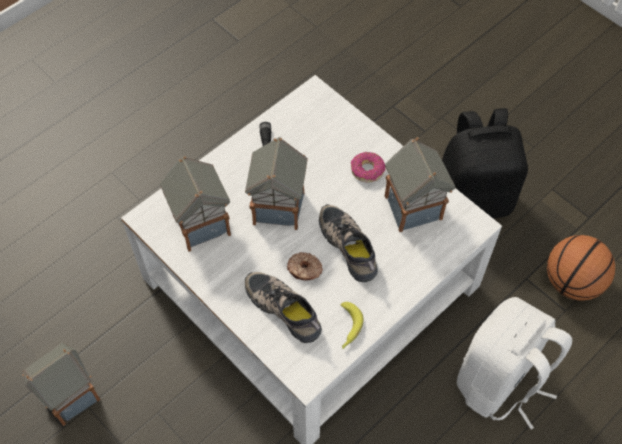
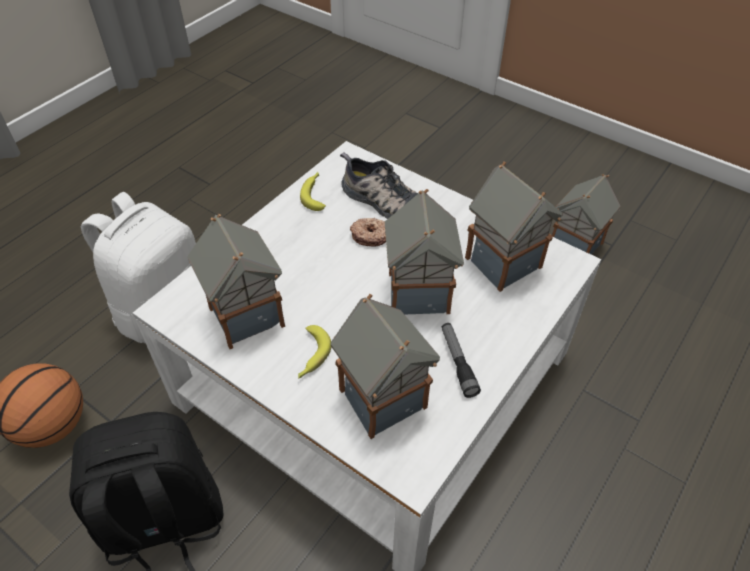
camera: 170 degrees right, 10 degrees down
(322, 134) = (384, 400): none -> toy house
(350, 246) = (322, 265): shoe -> none
(367, 170) = (311, 356): donut -> banana

